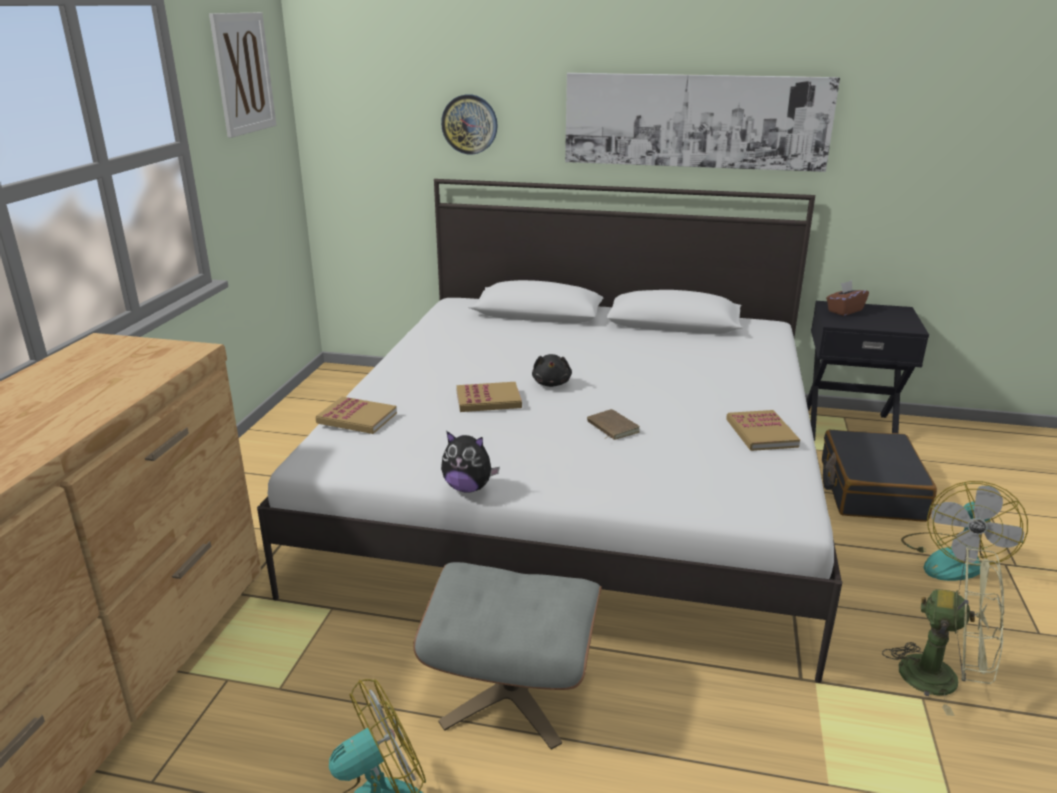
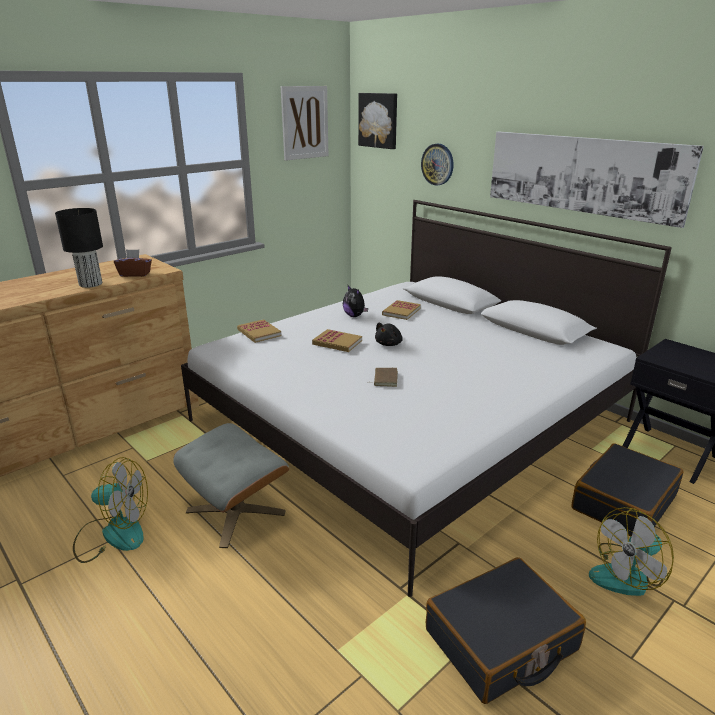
camera: 35 degrees right, 0 degrees up
(99, 405) = (91, 284): none -> black table lamp
(351, 65) = (378, 120): none -> picture
(468, 488) = (259, 384): plush toy -> plush toy (355, 316)
(761, 433) = (476, 413): book -> book (401, 311)
(844, 310) = (677, 351): brown tissue box -> brown tissue box (135, 274)
(942, 678) = (501, 641): green fan -> black suitcase

